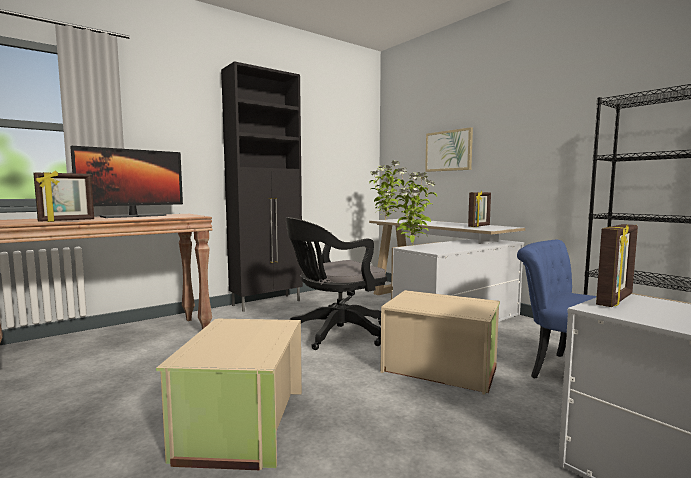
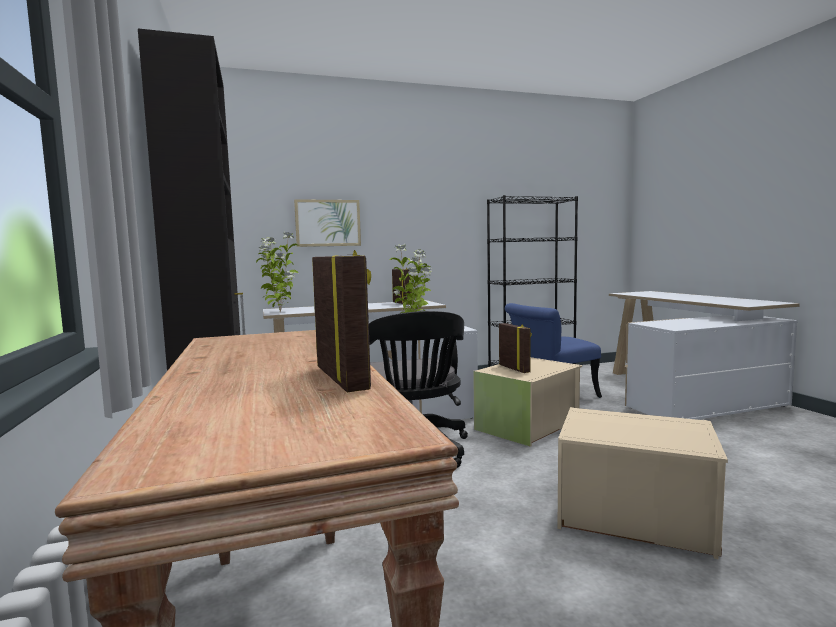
camera: 70 degrees left, 0 degrees up
(133, 216) = (237, 355): monitor -> none
(616, 300) = (655, 325): picture frame -> picture frame (514, 369)

